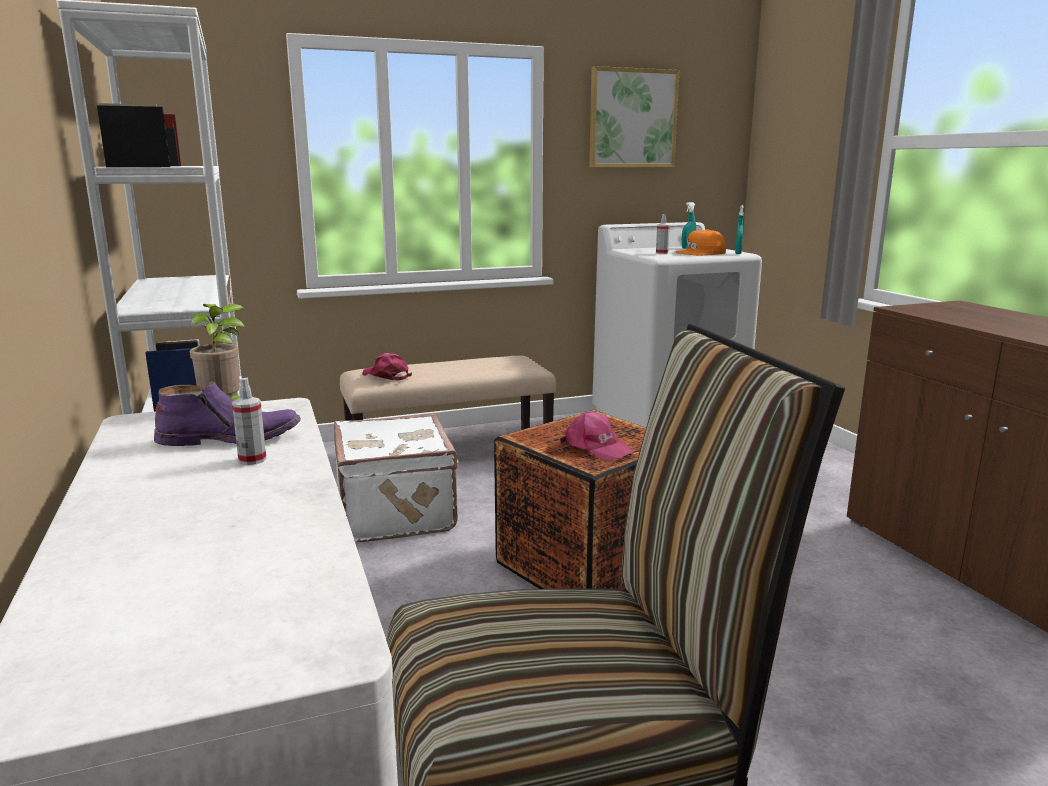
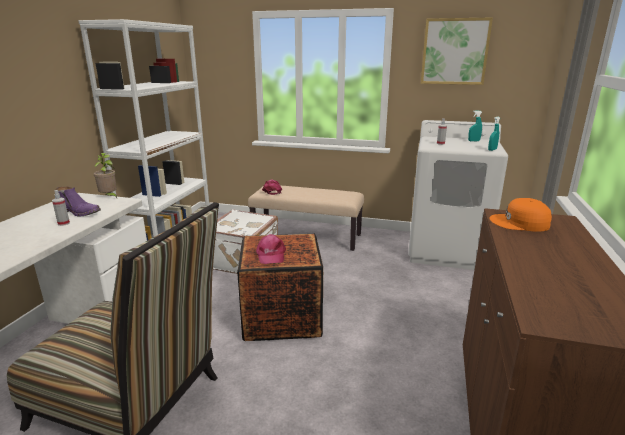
camera: 35 degrees right, 5 degrees up
(700, 253) = (467, 146): orange cap -> orange cap (520, 223)

